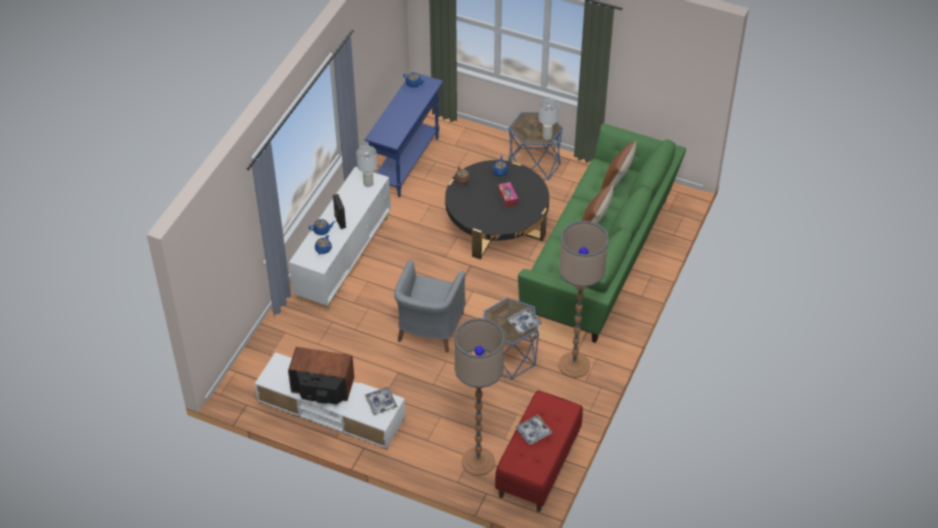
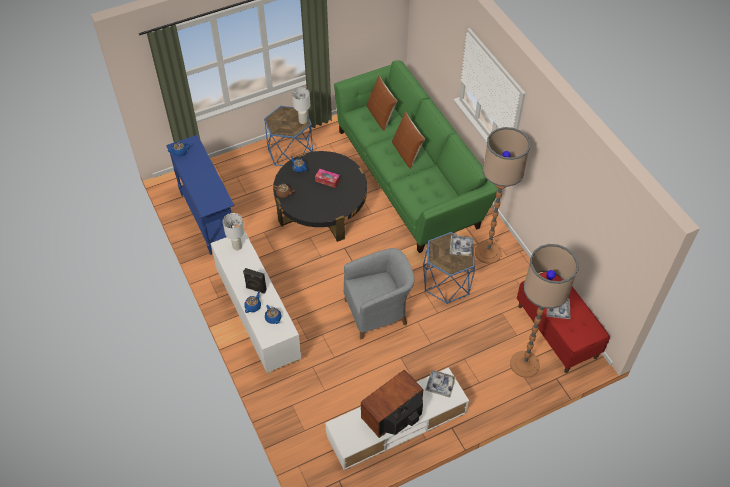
camera: 50 degrees left, 5 degrees up
(429, 329) = (378, 311): grey armchair -> grey armchair turned 75 degrees counterclockwise

